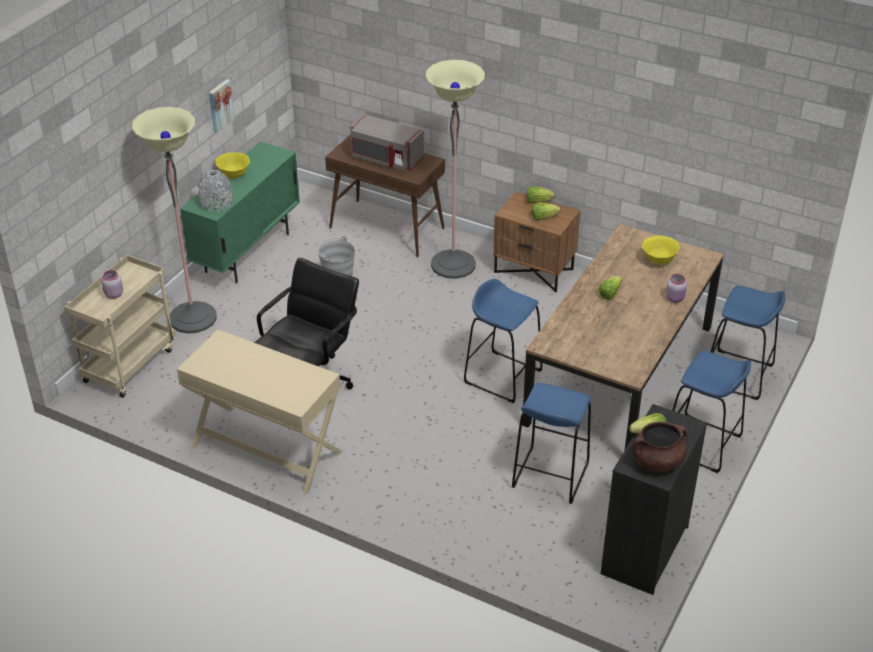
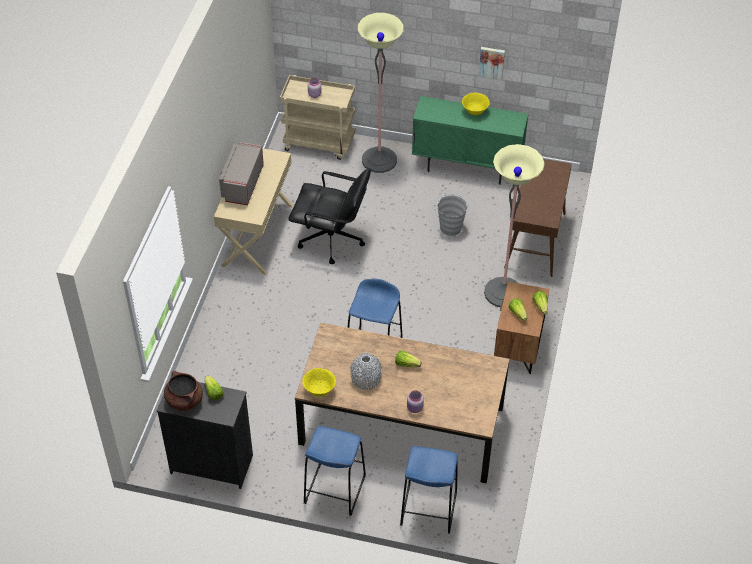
camera: 75 degrees right, 10 degrees up
(216, 203) = (434, 112): grey vase -> grey vase (366, 378)
(386, 159) = (540, 192): grey microwave -> grey microwave (242, 184)
(550, 475) = (273, 396): blue stool -> none
(659, 260) = (464, 392): yellow bowl -> yellow bowl (319, 390)

